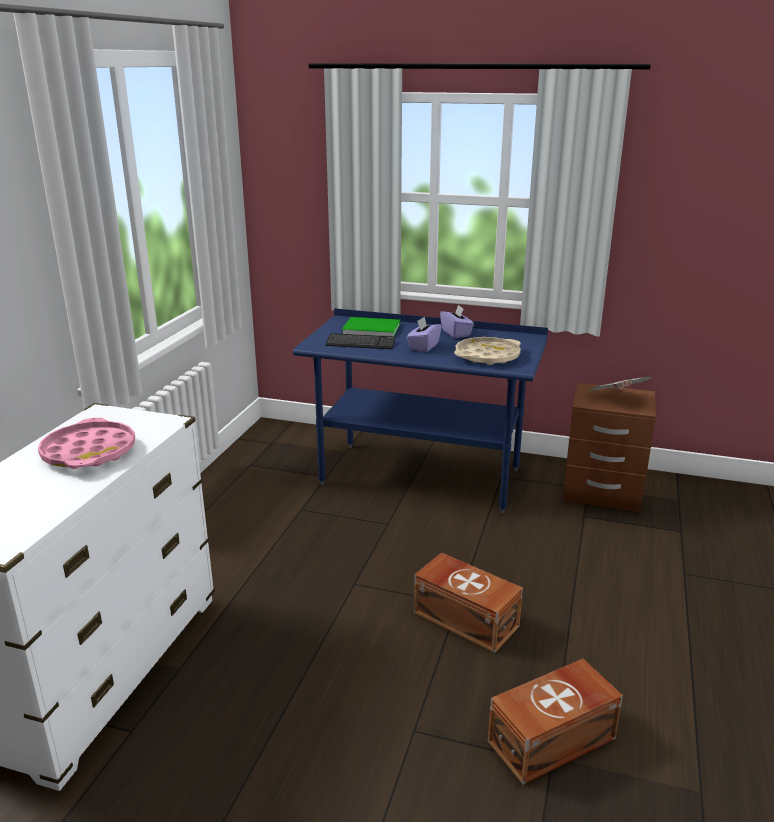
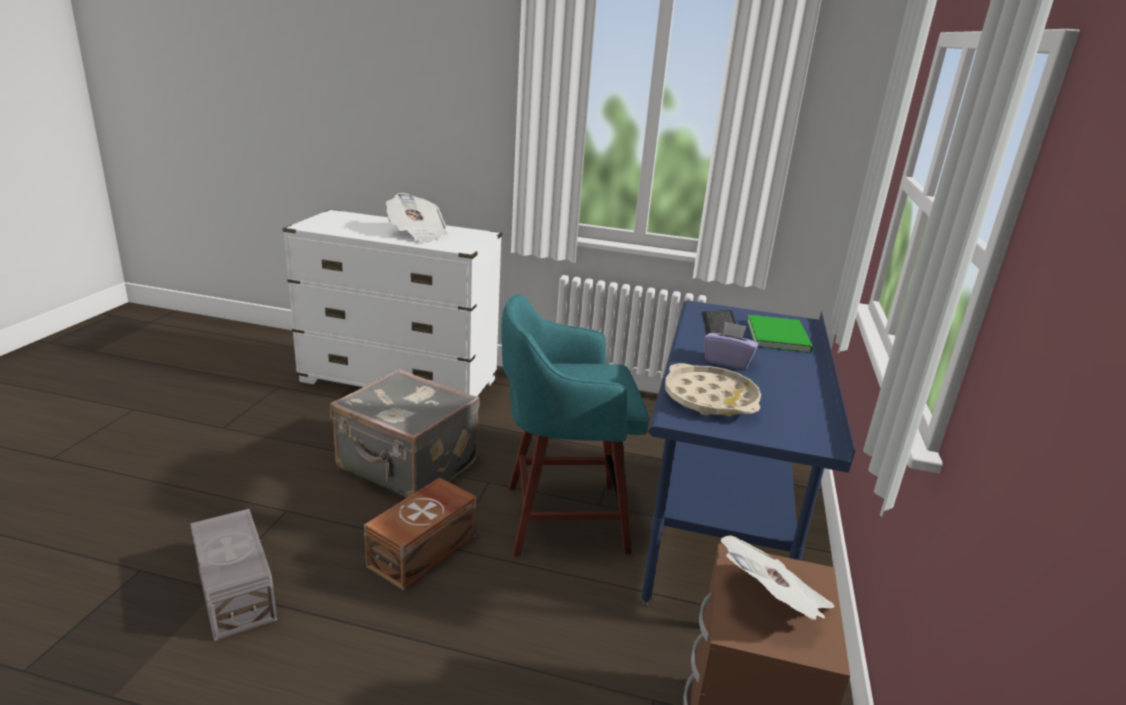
camera: 85 degrees right, 0 degrees up
(89, 452) = (417, 234): pink tray -> newspaper
(325, 642) = (407, 467): none -> grey suitcase
(409, 543) = (561, 518): none -> turquoise stool
(456, 333) = (800, 386): purple tissue box -> none
(554, 740) = (234, 594): brown storage box -> grey storage box

